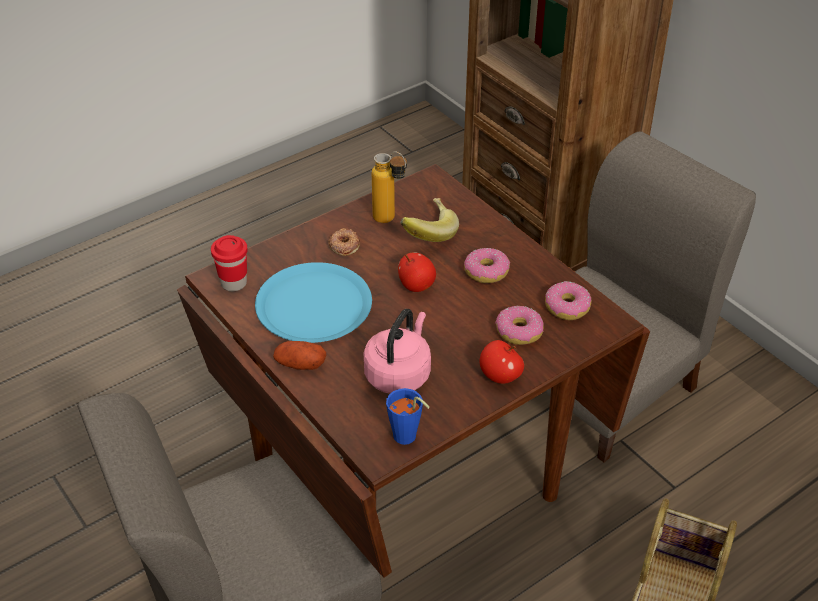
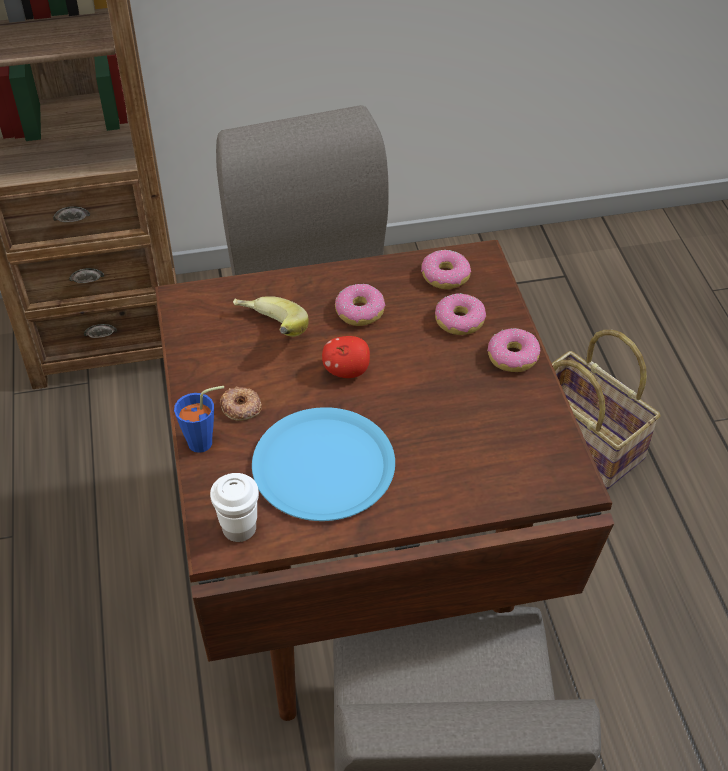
camera: 65 degrees left, 5 degrees up
(234, 283) = (239, 529): red cup -> white cup
(300, 364) = (412, 507): potato -> none
(390, 221) = (228, 355): bottle -> none
(399, 374) = (470, 430): pink kettle -> none
(408, 439) = (564, 454): blue cup -> blue cup (206, 442)
(500, 376) = (512, 357): apple -> donut

